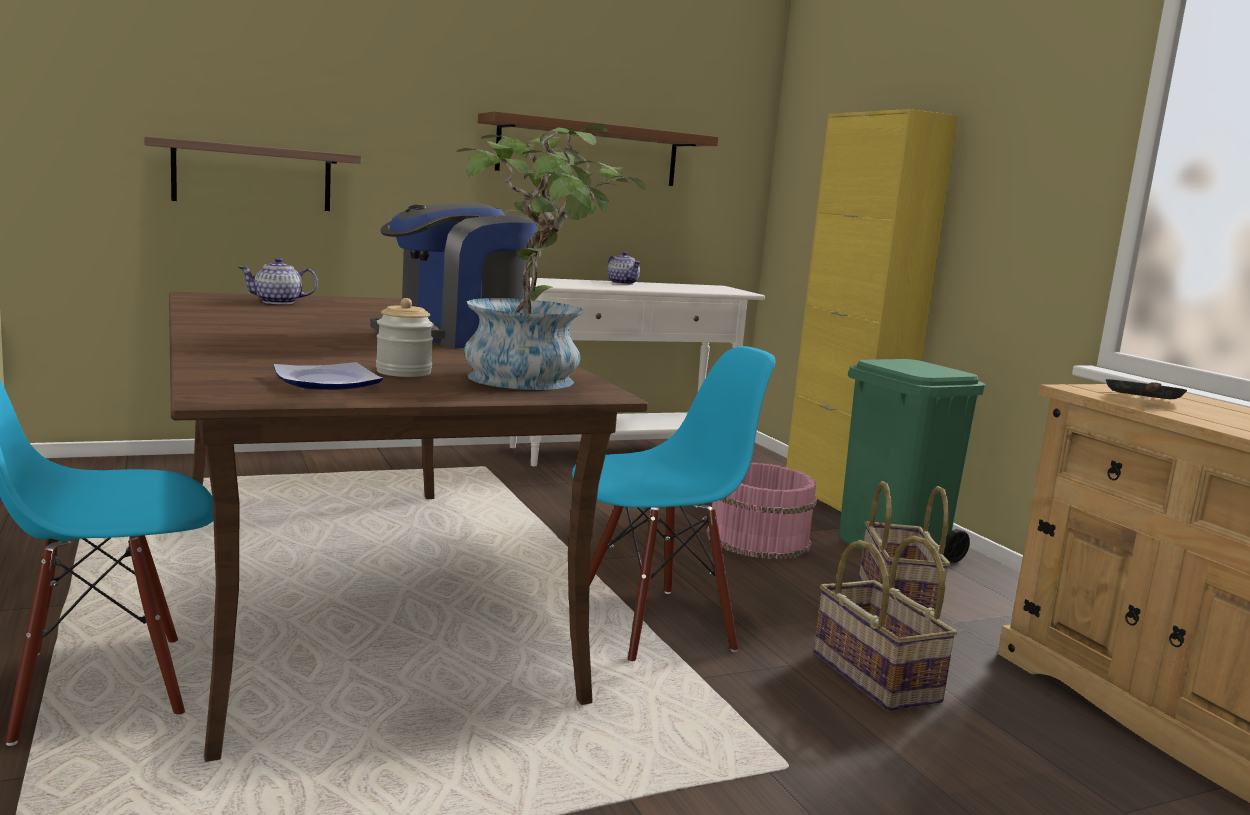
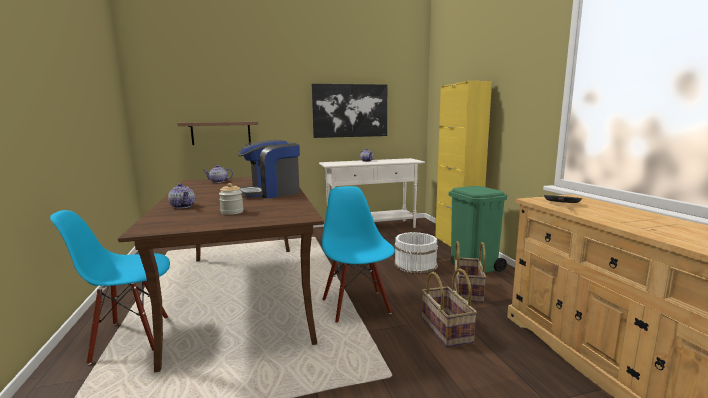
camera: 10 degrees right, 0 degrees up
(255, 351) = (183, 206): none -> teapot
(325, 382) = (193, 220): plate -> none
(535, 381) = (283, 213): potted plant -> none
(588, 152) = (350, 110): brown shelf -> picture
(653, 625) = (356, 306): blue chair -> blue chair turned 90 degrees counterclockwise
(756, 539) = (415, 264): pink bucket -> white bucket

